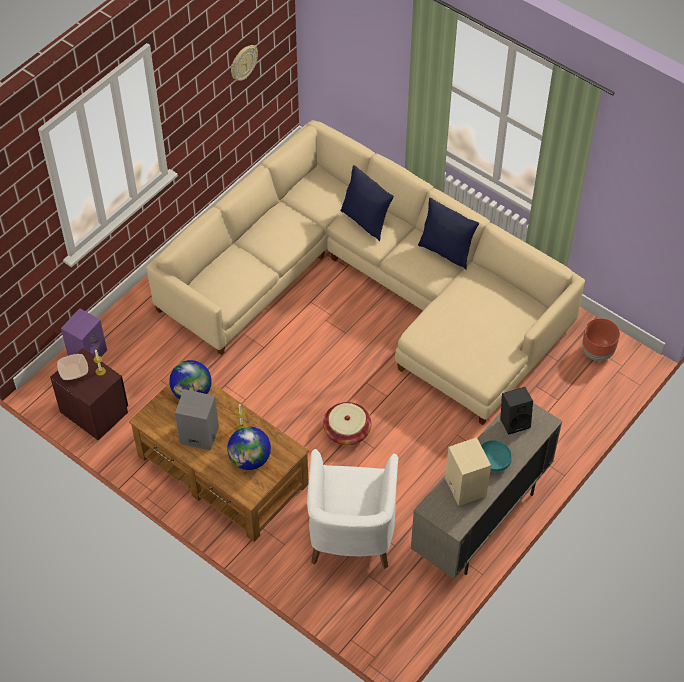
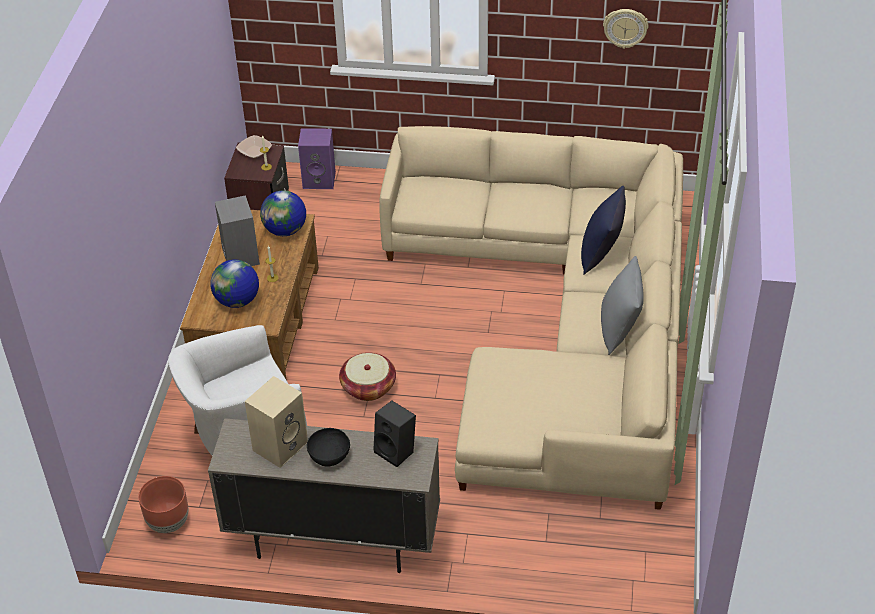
camera: 60 degrees right, 10 degrees down
(446, 251) = (619, 329): blue pillow -> grey pillow
(493, 462) = (329, 455): turquoise bowl -> black bowl
(597, 352) = (643, 550): brown planter -> brown planter (168, 523)

